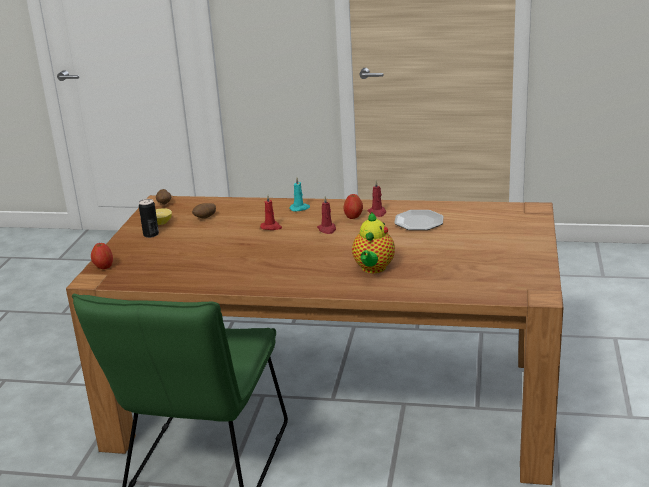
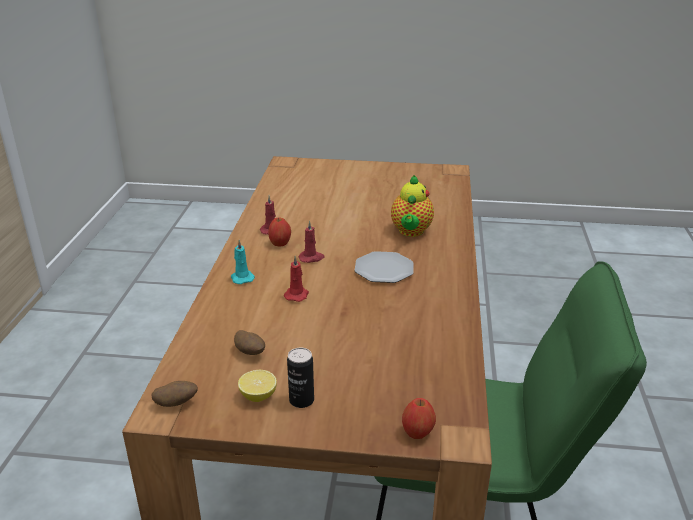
camera: 95 degrees left, 5 degrees up
(373, 269) = (411, 232): teapot -> teapot turned 90 degrees clockwise
(419, 222) = (303, 210): plate -> plate (384, 269)

